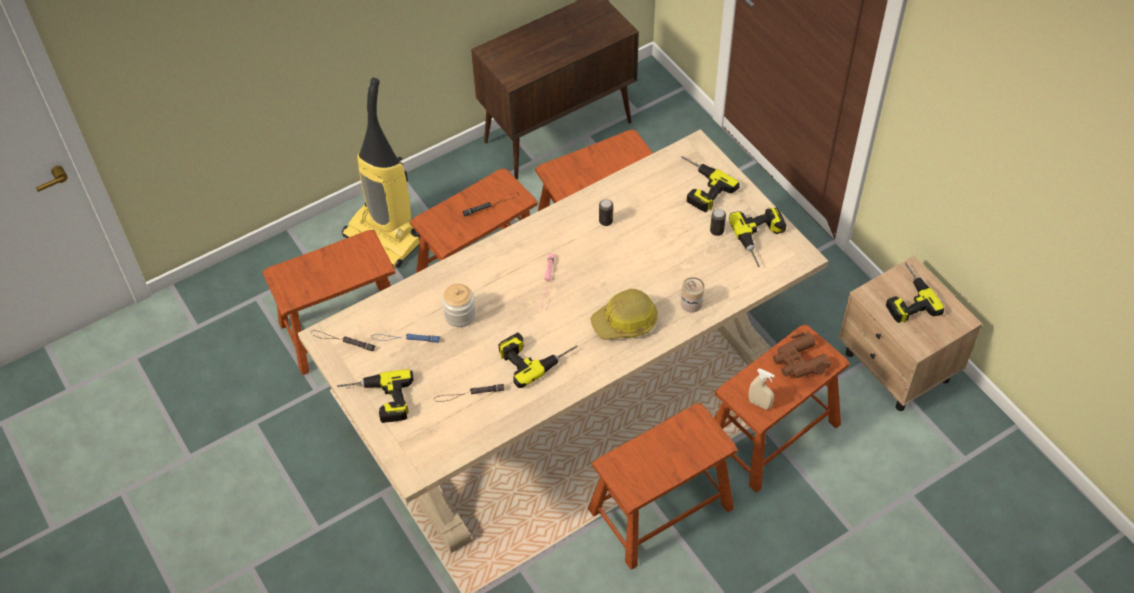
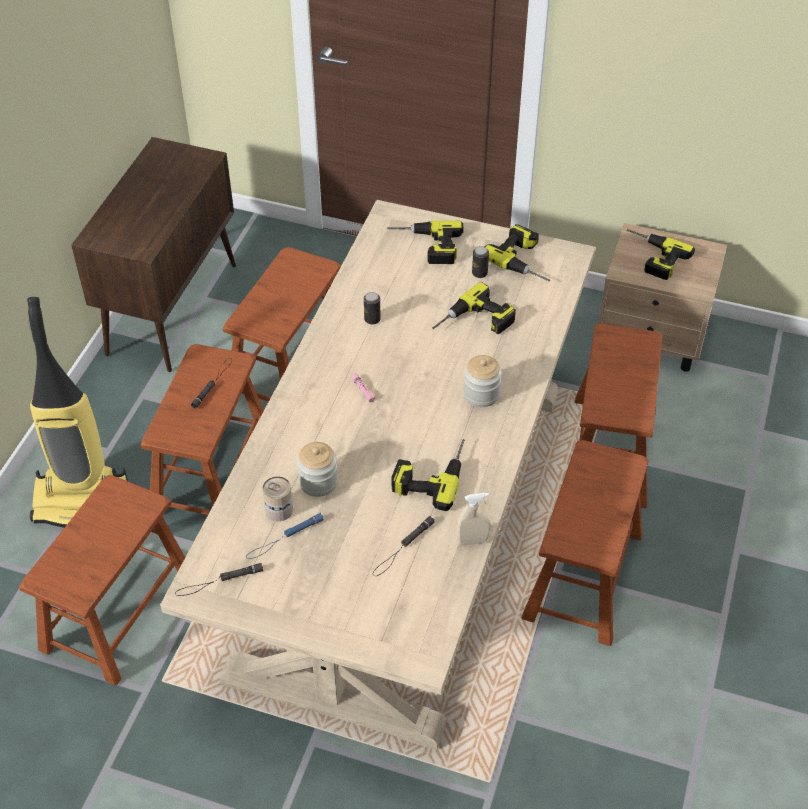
camera: 40 degrees left, 5 degrees down
(377, 401) = (316, 615): power drill -> power drill (474, 323)
(625, 322) = (481, 394): hard hat -> jar
(691, 303) = (521, 344): can -> can (279, 510)
(759, 404) = (628, 409): beige spray bottle -> beige spray bottle (472, 541)
(799, 361) = (623, 356): brown binoculars -> none

